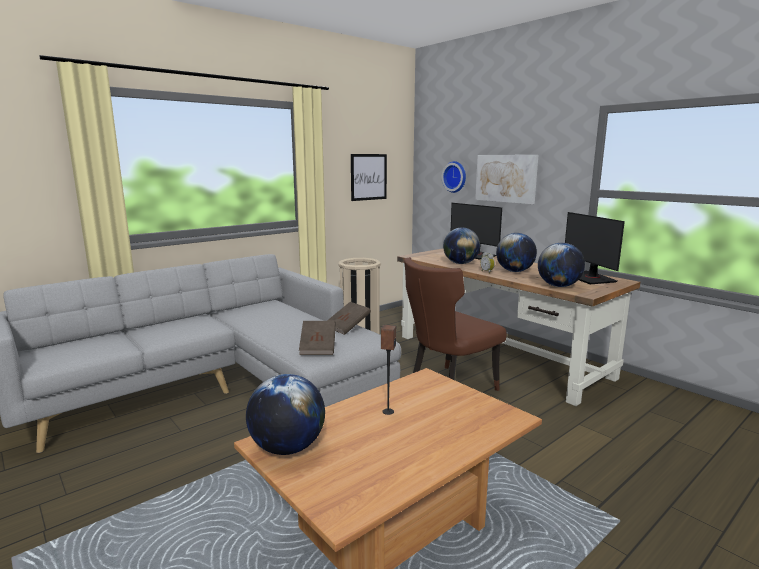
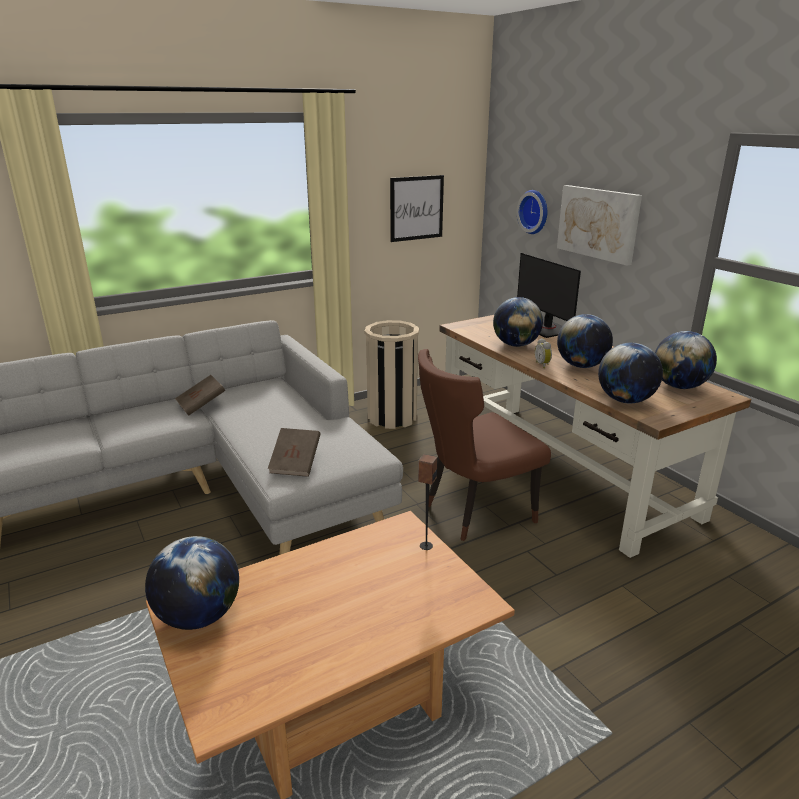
camera: 10 degrees right, 10 degrees up
(348, 327) = (344, 432): brown book -> brown book (201, 405)
(388, 411) = (332, 576): speaker -> speaker (426, 546)
(589, 278) = (679, 386): monitor -> globe

